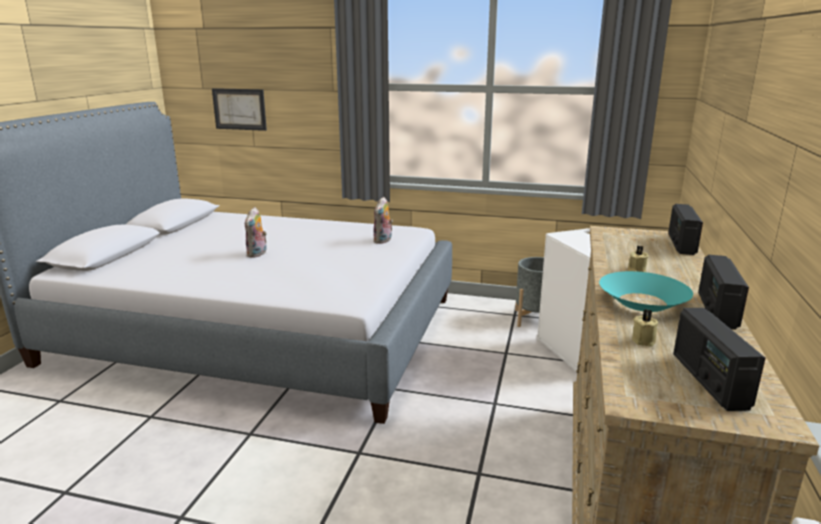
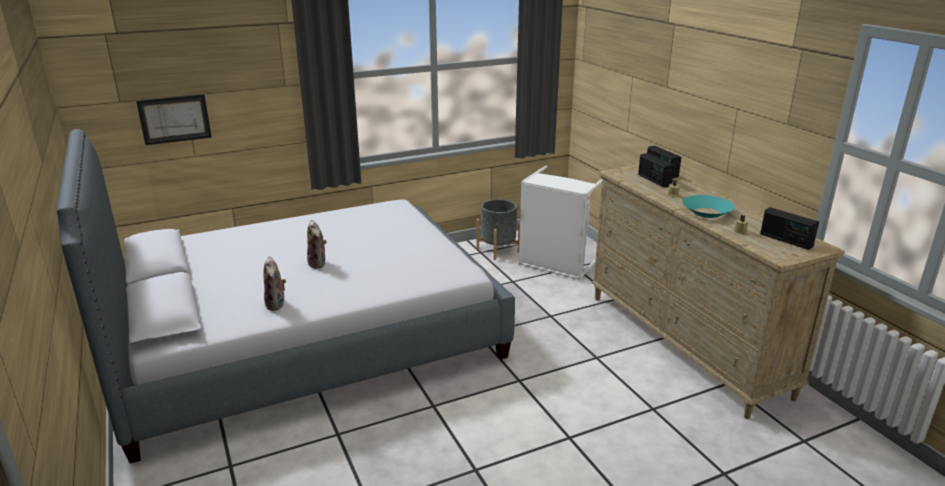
camera: 40 degrees left, 5 degrees up
(383, 241) = (394, 220): plush toy -> plush toy (277, 304)
(716, 310) = (737, 207): radio -> radio (654, 180)

